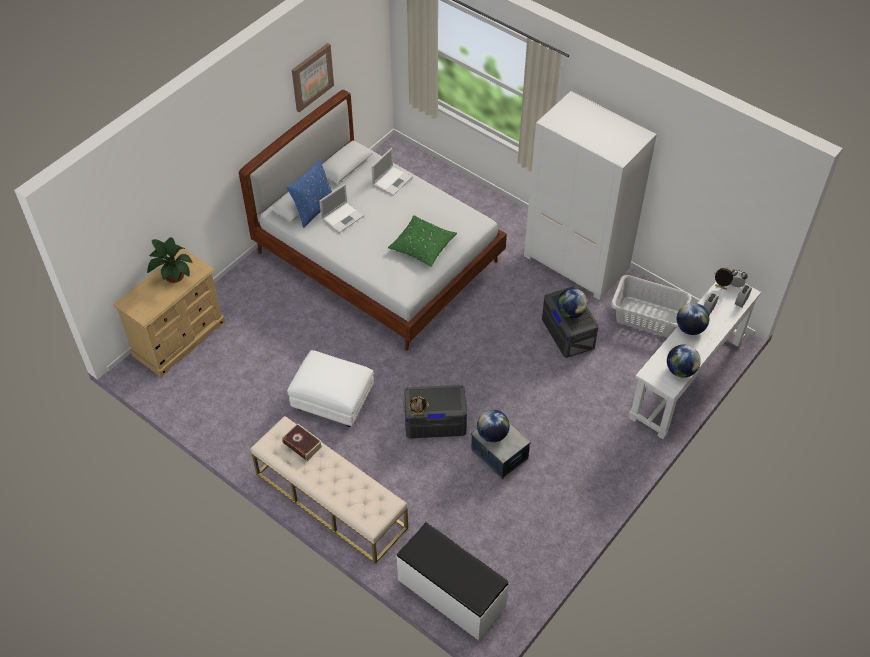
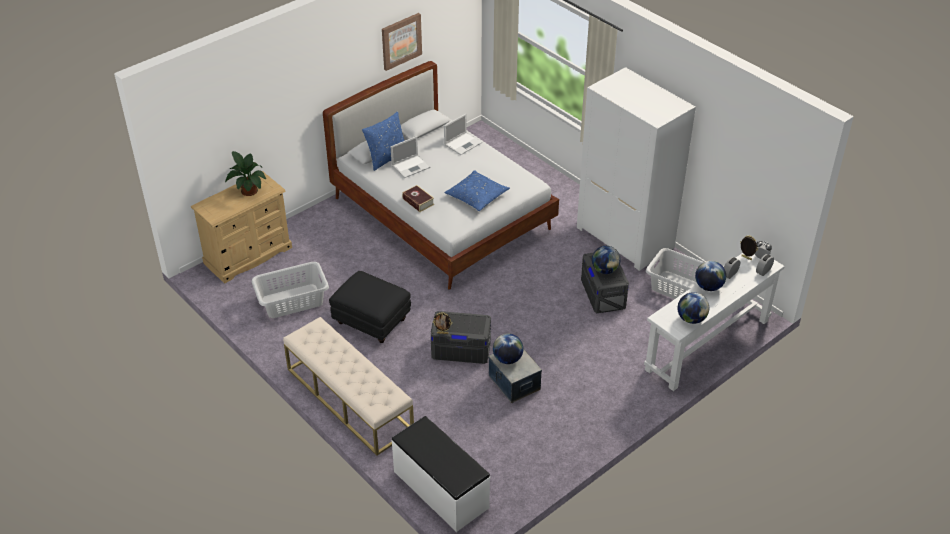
camera: 10 degrees right, 10 degrees down
(241, 388) = (292, 301): none -> grey laundry basket
(302, 445) = (329, 340): book -> book (418, 201)
(334, 402) = (372, 322): white ottoman -> black ottoman
(422, 246) = (477, 196): green pillow -> blue pillow

